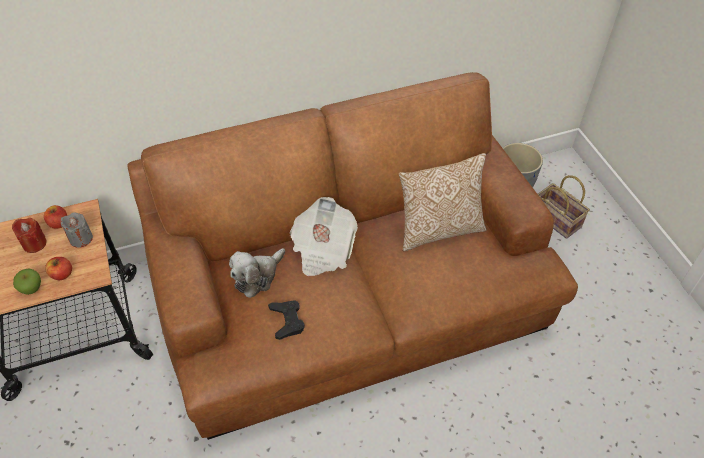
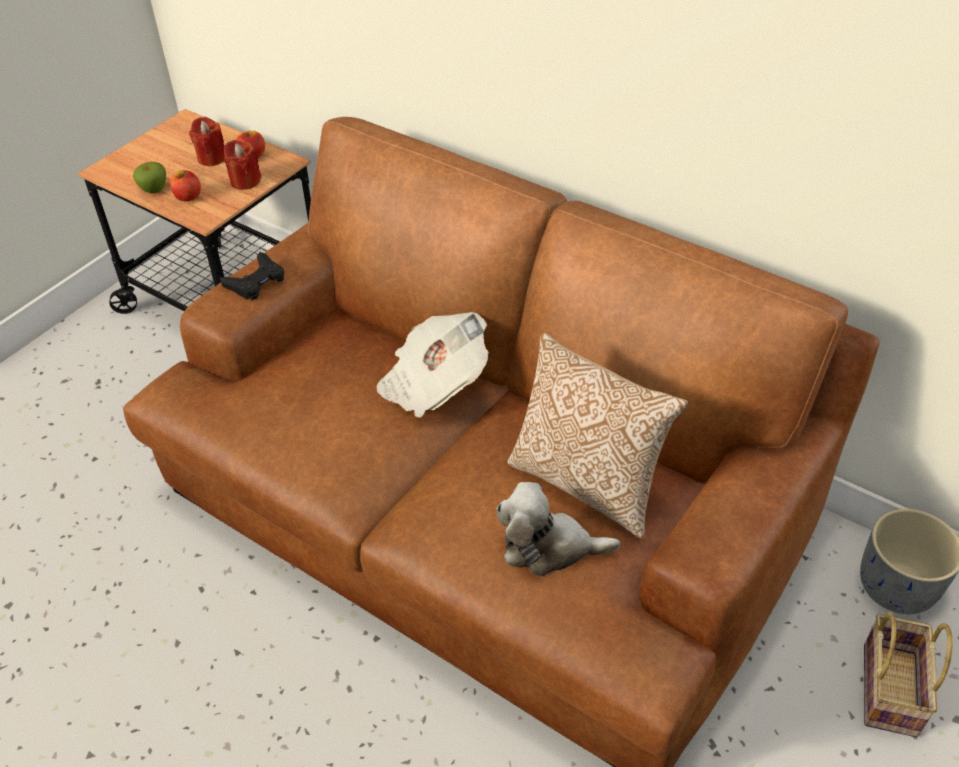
camera: 55 degrees right, 5 degrees down
(81, 238) = (245, 181): grey candle -> red candle
(257, 277) = (340, 352): plush toy -> plush toy (548, 547)
(287, 321) = (290, 411): black game controller -> black game controller (256, 282)

